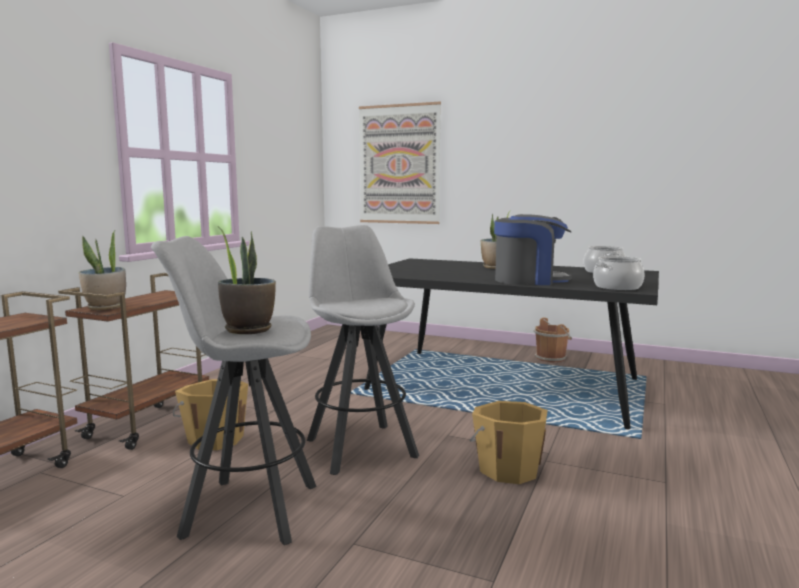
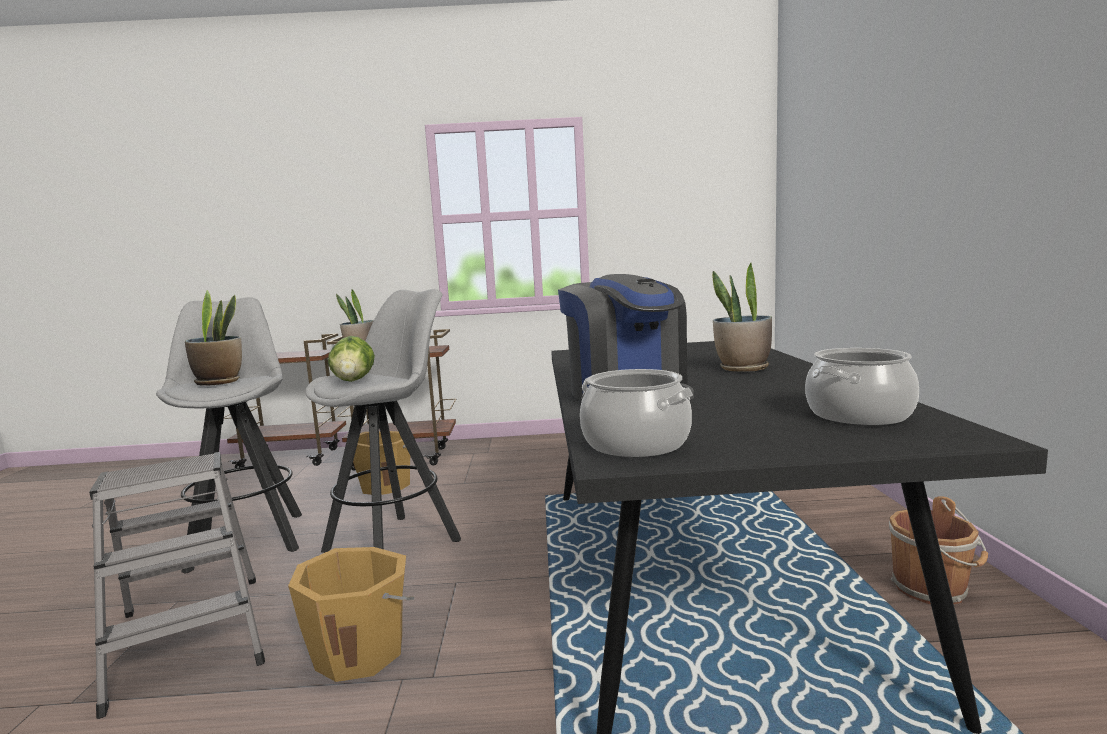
camera: 65 degrees right, 0 degrees up
(360, 304) = (354, 380): none -> lettuce
(399, 164) = (830, 188): picture -> none
(430, 532) = (190, 636): none -> grey step ladder

